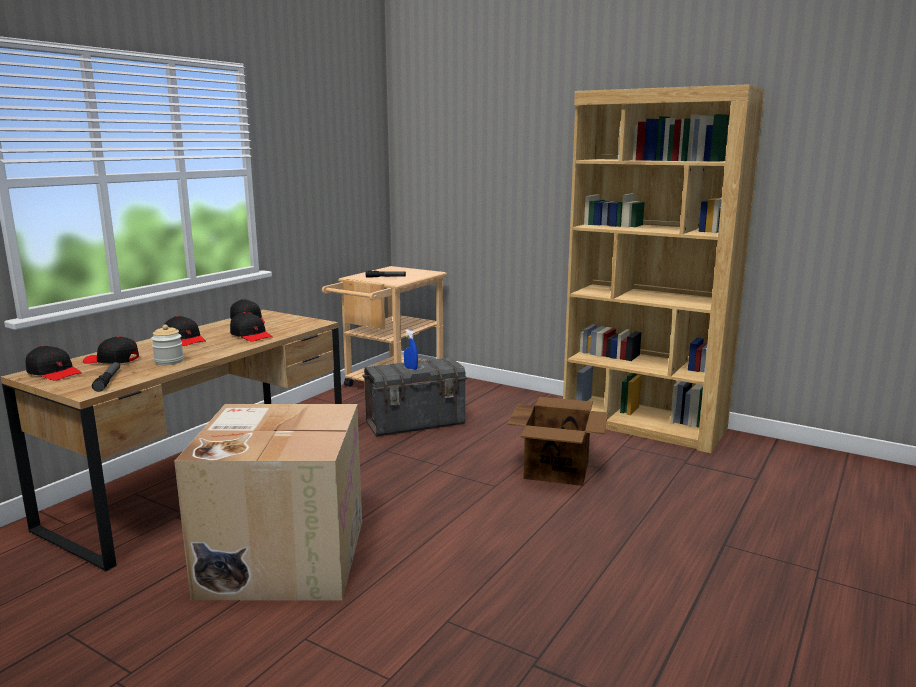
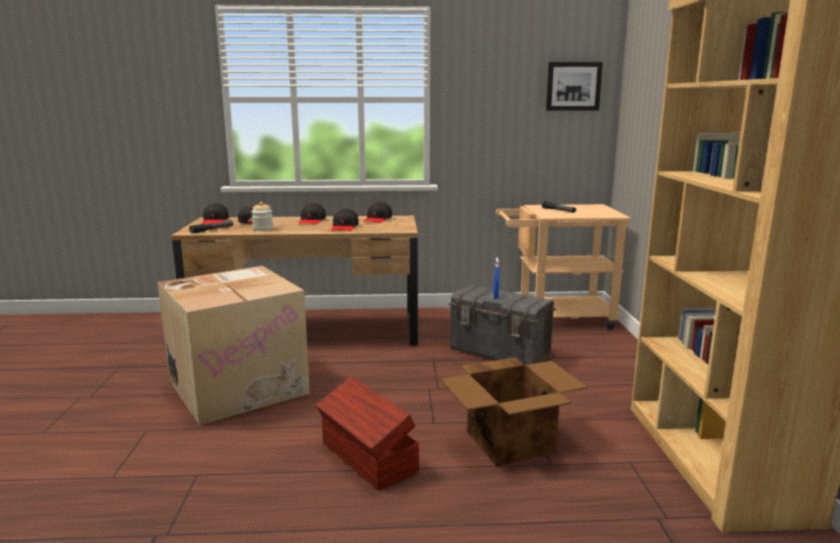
camera: 55 degrees right, 0 degrees up
(359, 153) = (573, 86): none -> picture
(517, 528) = (368, 458): none -> brown storage box

